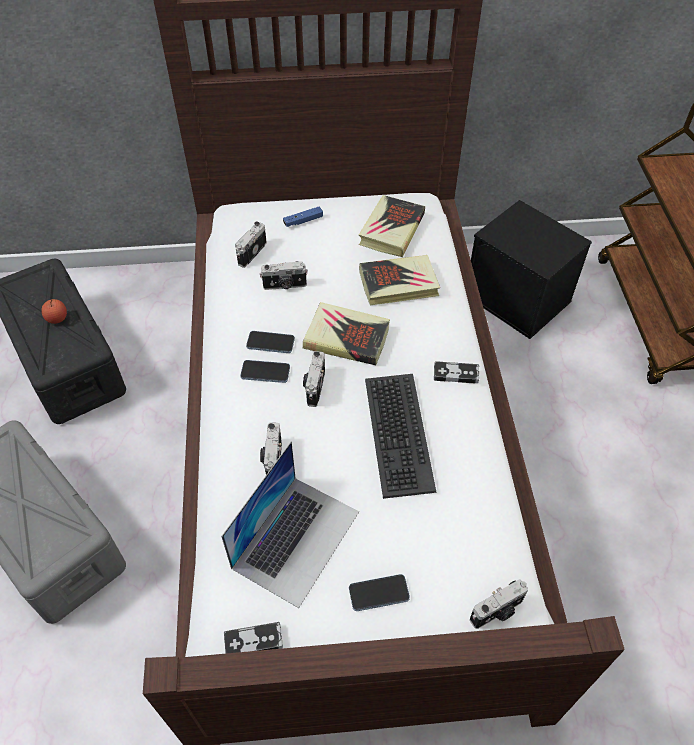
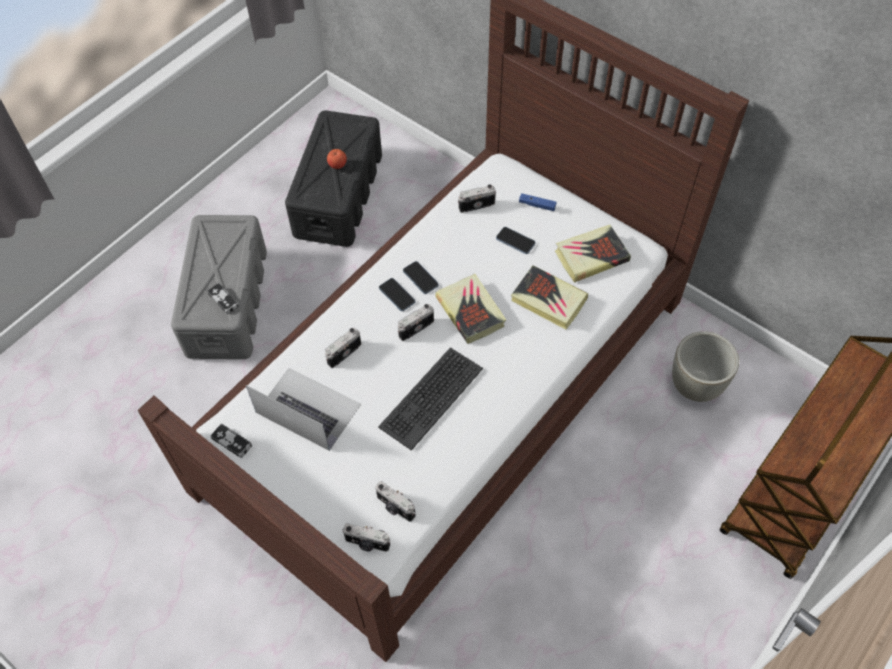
camera: 45 degrees right, 5 degrees up
(285, 286) = (472, 245): camera -> camera (395, 507)
(296, 539) = (308, 408): laptop -> laptop turned 135 degrees counterclockwise
(379, 593) = (317, 476): phone -> phone (515, 241)
(456, 374) = (511, 391): game controller -> game controller (223, 300)
(518, 298) = (696, 386): black storage box -> grey planter

